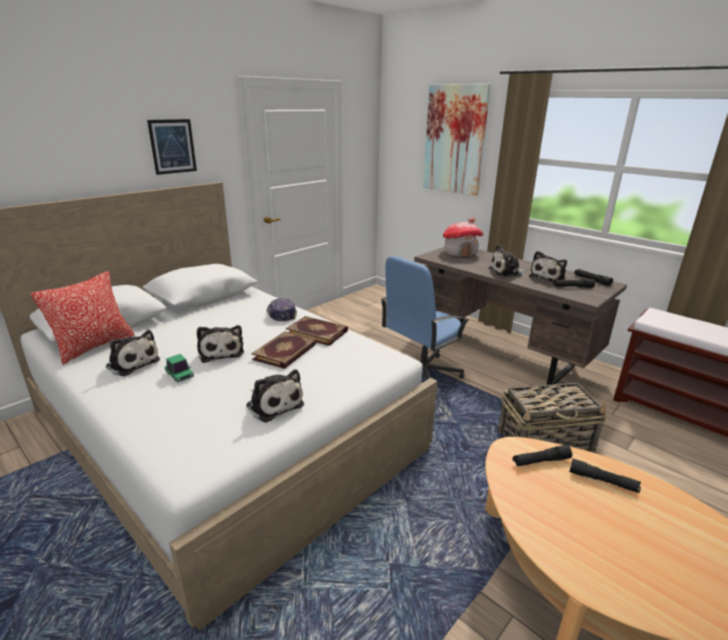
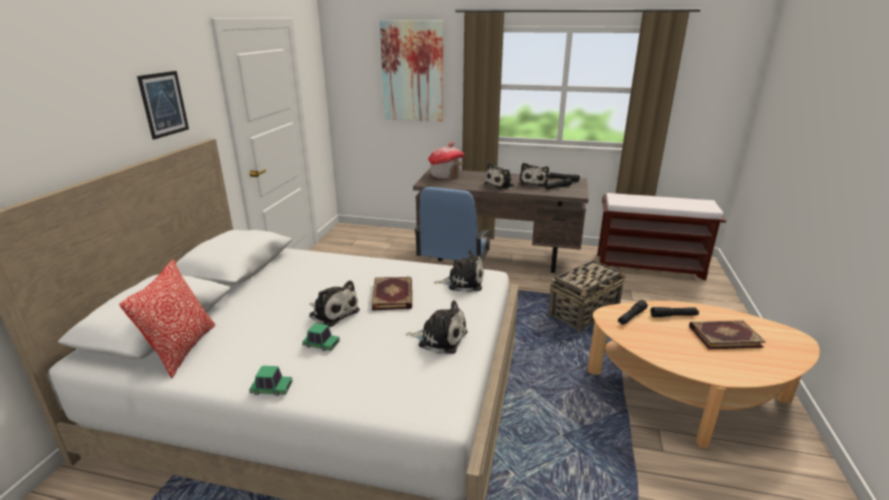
camera: 30 degrees left, 0 degrees up
(104, 397) = (271, 389): none -> toy car
(132, 363) = (253, 350): plush toy -> plush toy (463, 282)
(281, 315) = (345, 265): cap -> none
(317, 332) = (398, 271): book -> book (724, 336)

